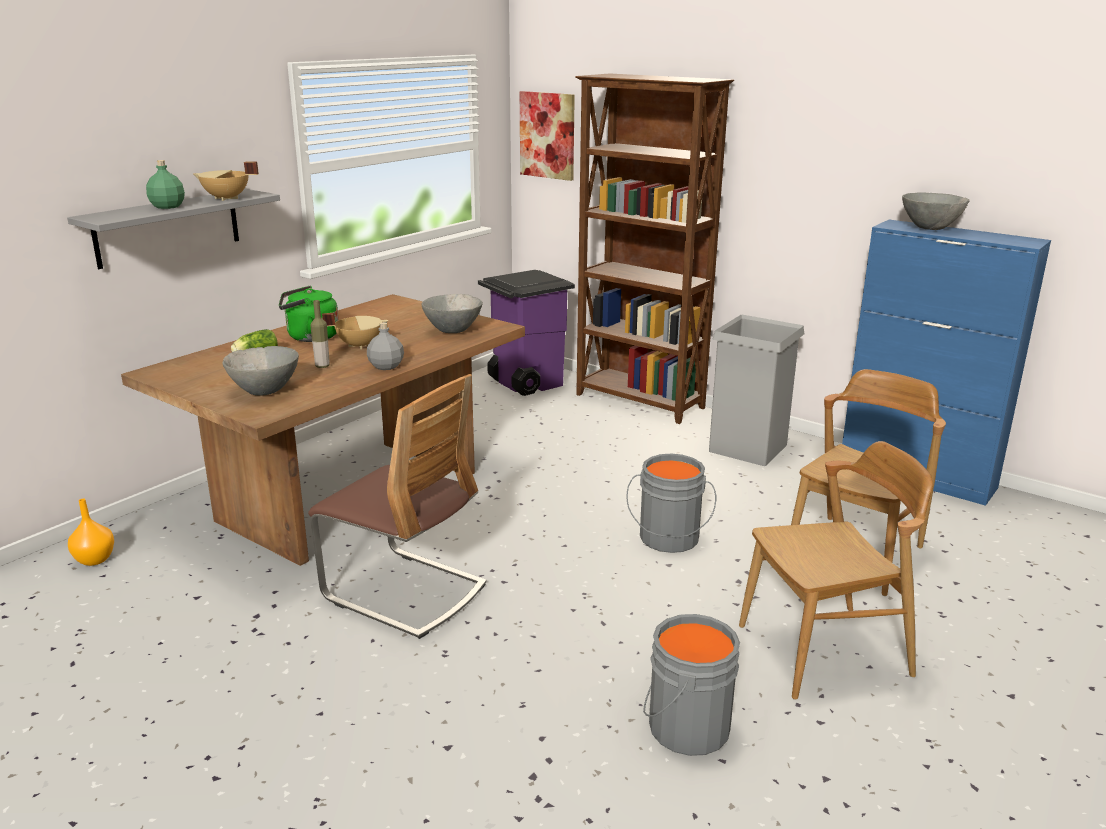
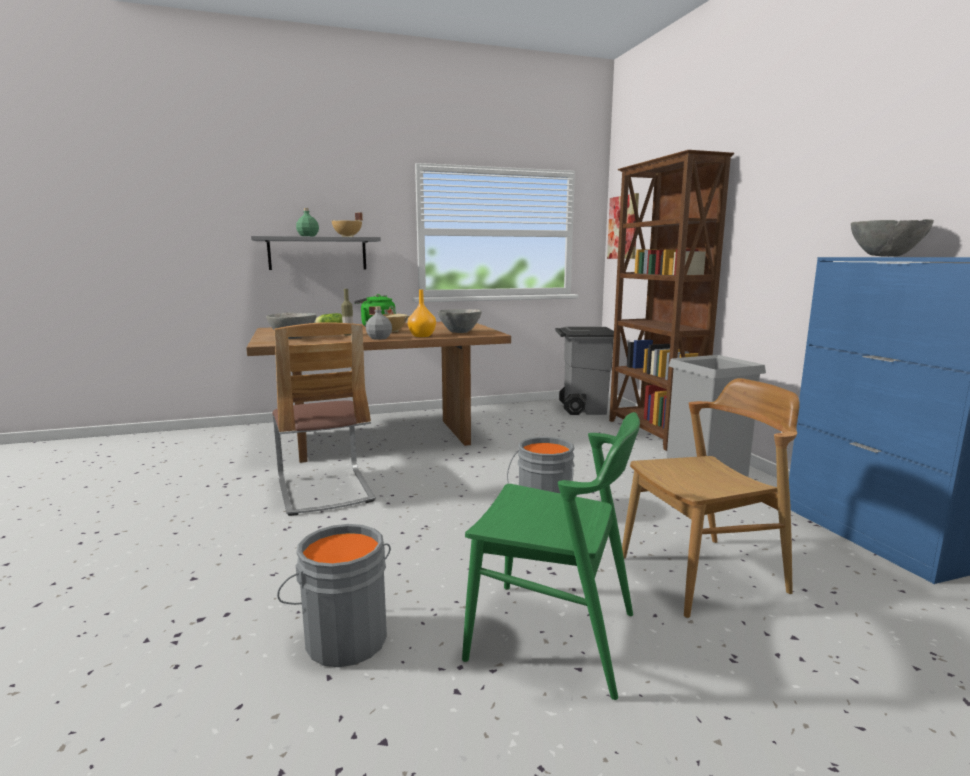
camera: 35 degrees right, 10 degrees down
(94, 559) = (225, 435): orange vase -> orange vase (422, 336)
(525, 383) = (582, 409): purple trash can -> grey trash can
(825, 651) = (553, 636): brown chair -> green chair

